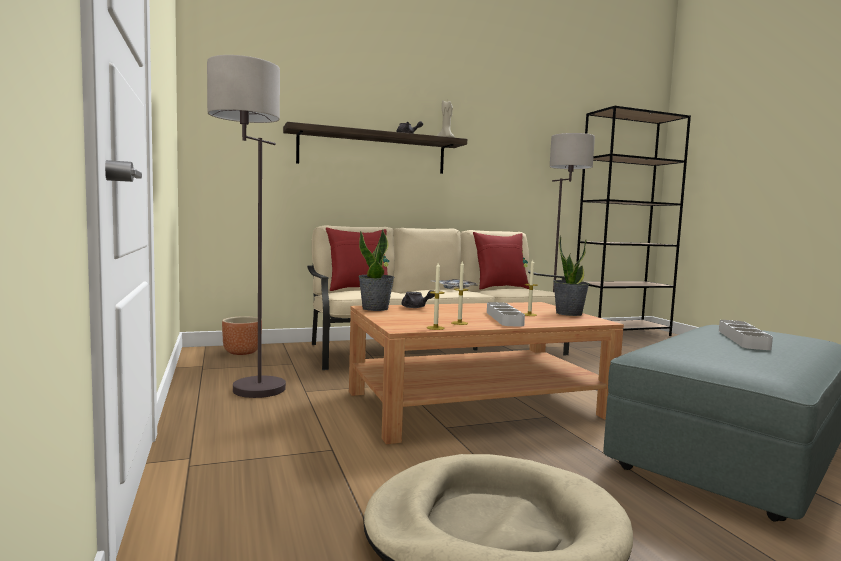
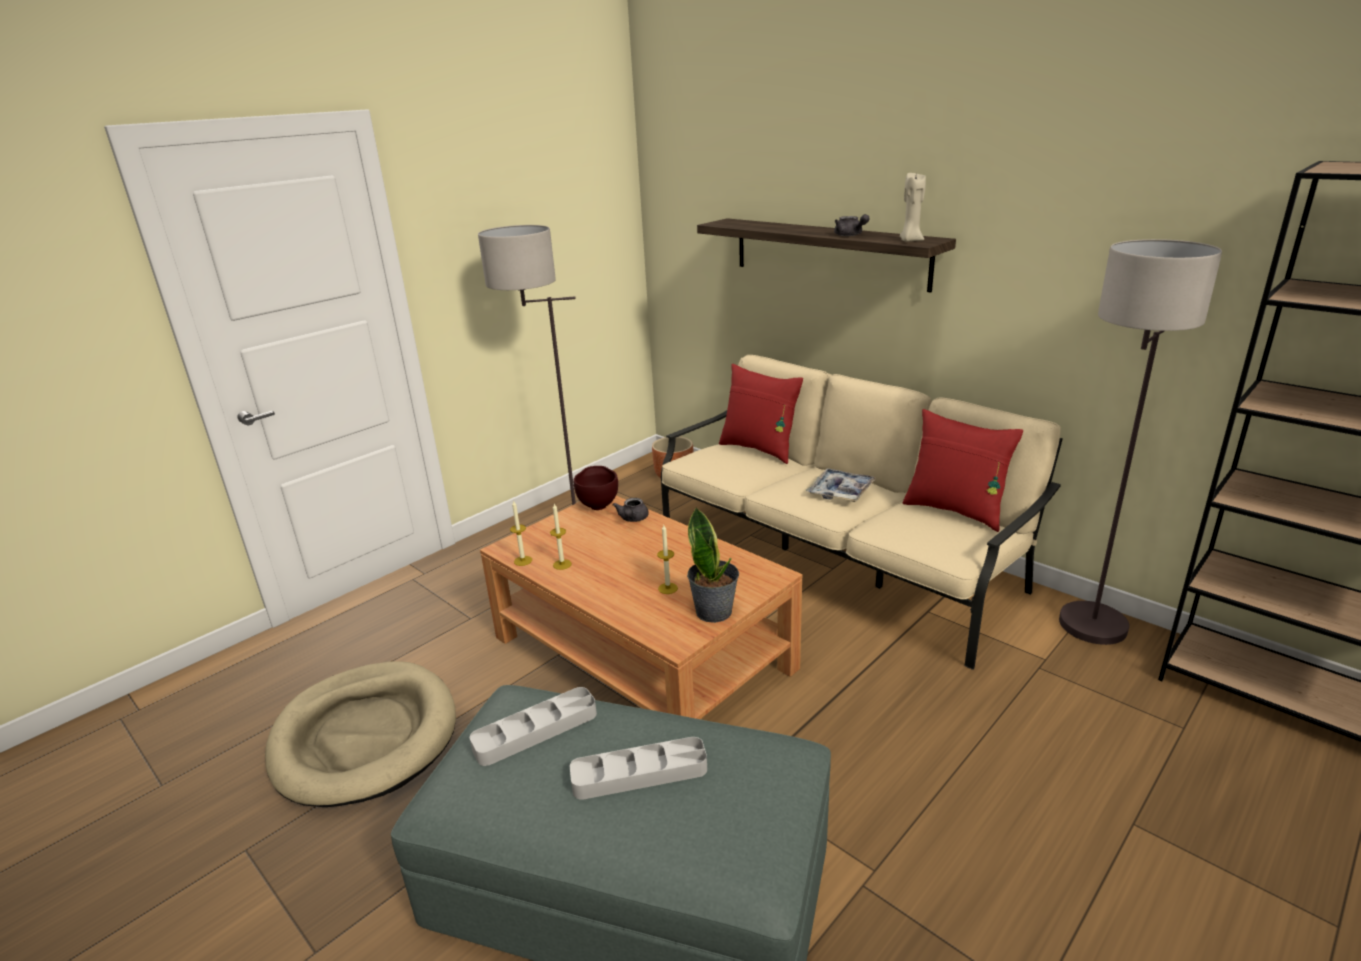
camera: 65 degrees right, 20 degrees up
(375, 308) = (598, 505): potted plant -> brown bowl
(504, 318) = (620, 580): grey tray -> grey tray (536, 731)

